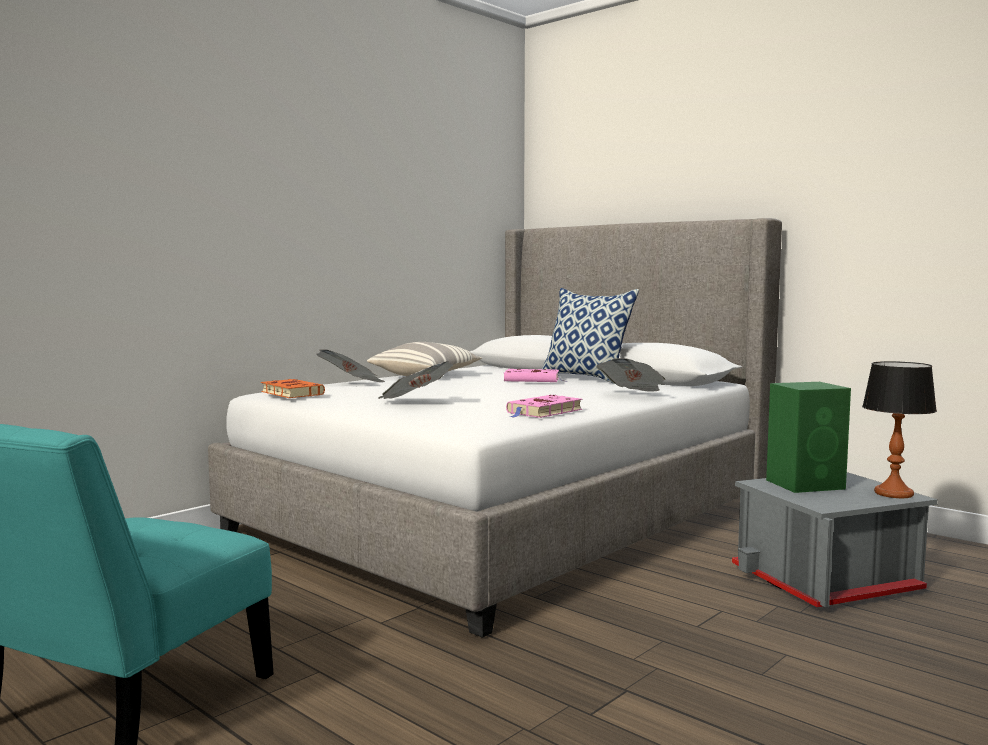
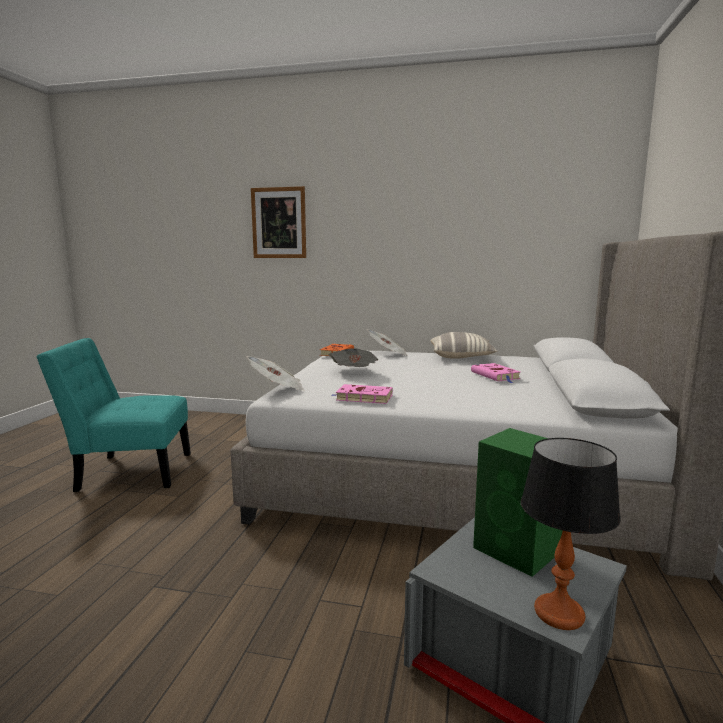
camera: 60 degrees right, 5 degrees up
(104, 166) = (279, 223): none -> picture
(586, 378) = (547, 384): pillow -> none
(633, 395) = (488, 406): newspaper -> newspaper (277, 388)

